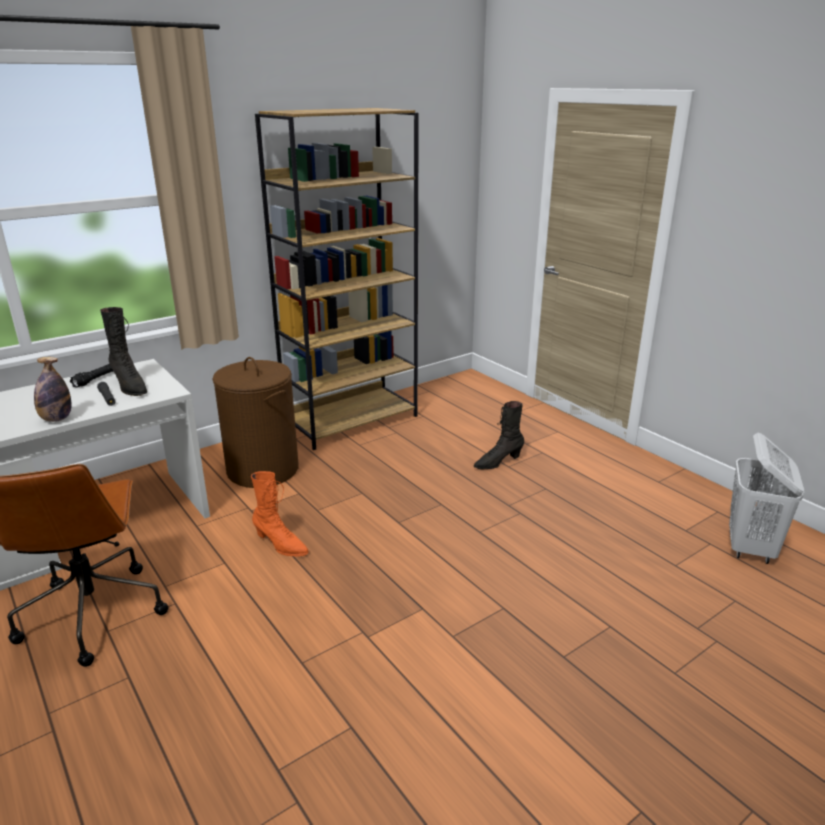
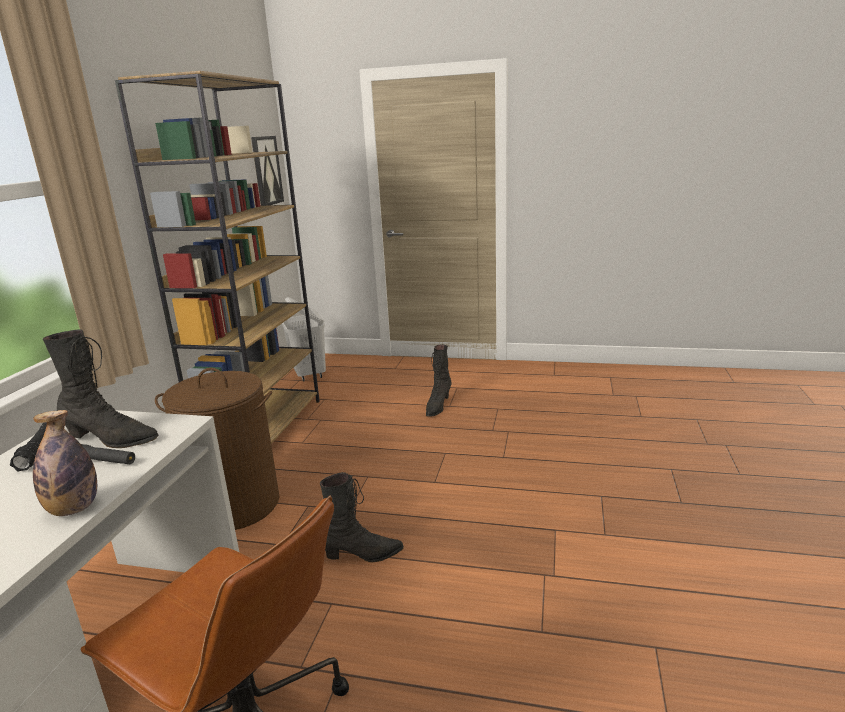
camera: 40 degrees left, 5 degrees down
(280, 545) = (363, 555): orange boot -> black boot
(445, 184) = (266, 171): none -> picture
(750, 548) = (656, 388): white laundry basket -> white laundry basket (309, 374)

